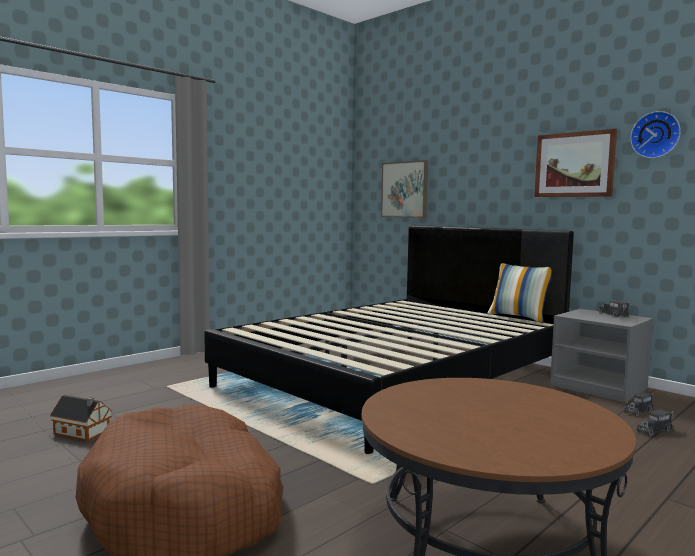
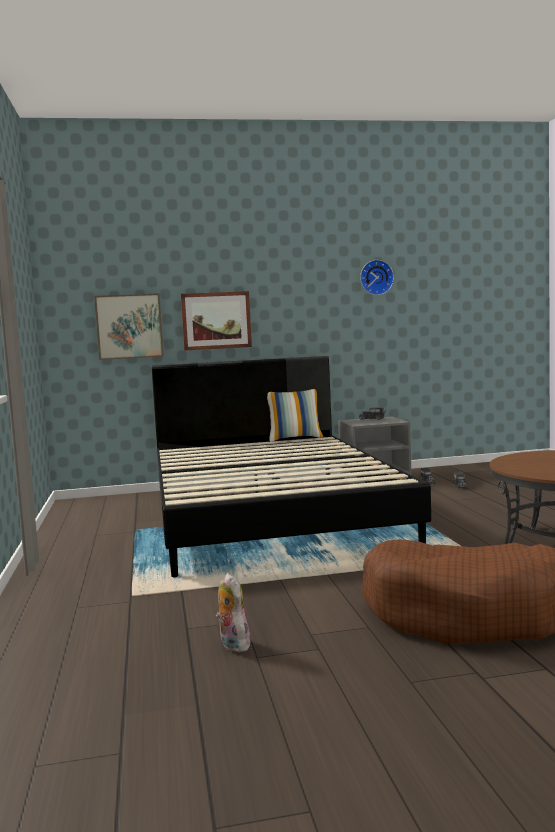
camera: 55 degrees left, 0 degrees up
(83, 432) = (232, 645): toy house -> plush toy
(574, 165) = (317, 299): picture -> picture (216, 320)

